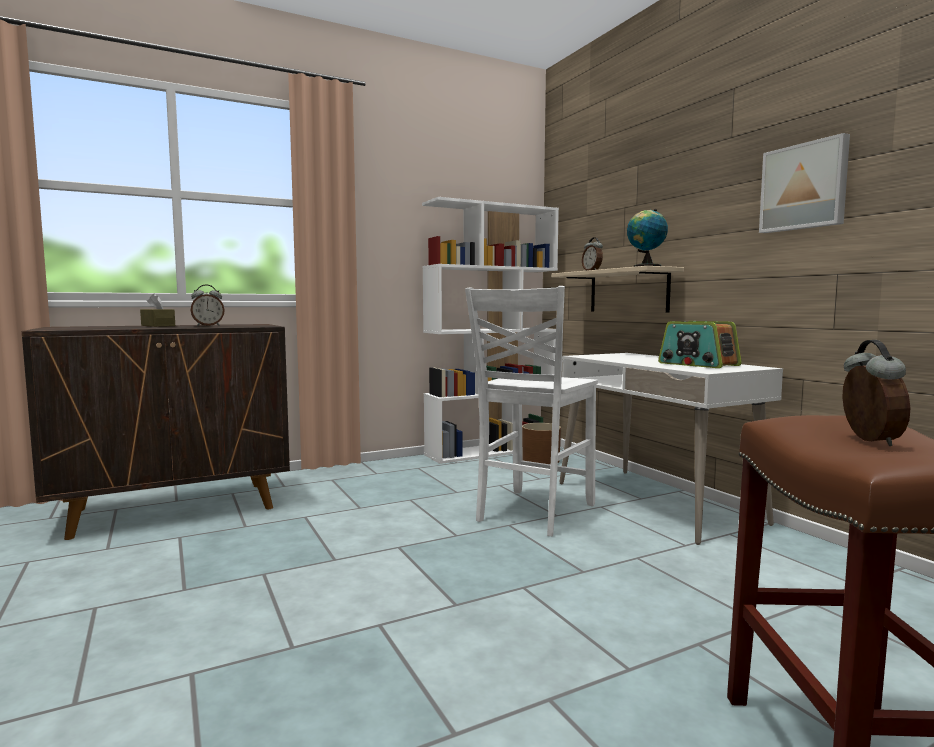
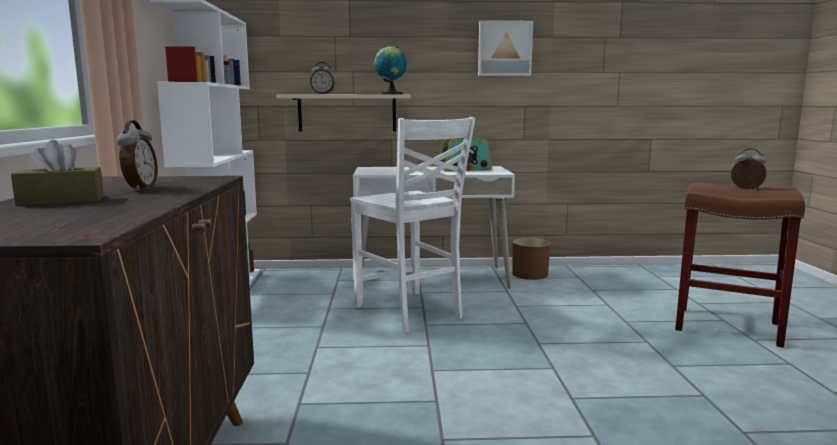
camera: 65 degrees left, 5 degrees up
(541, 460) = (287, 282): brown planter -> brown planter (530, 274)

